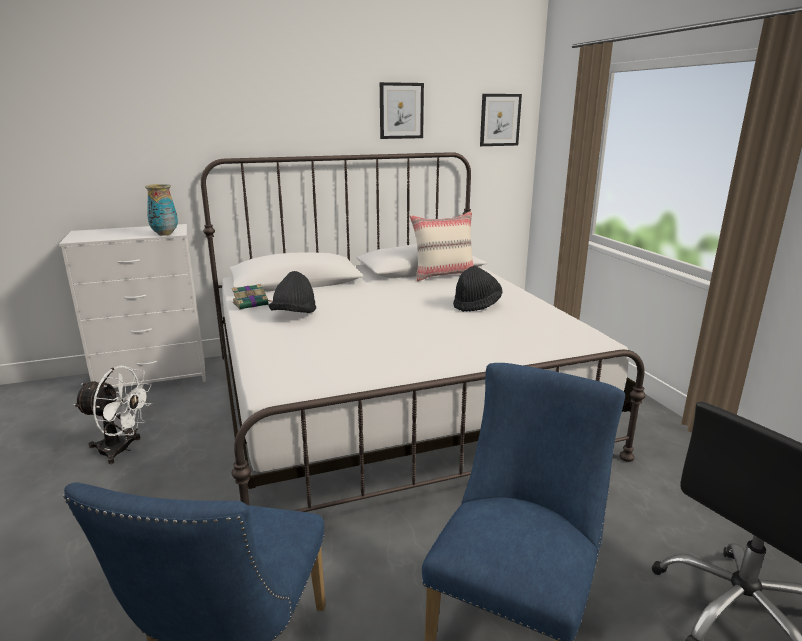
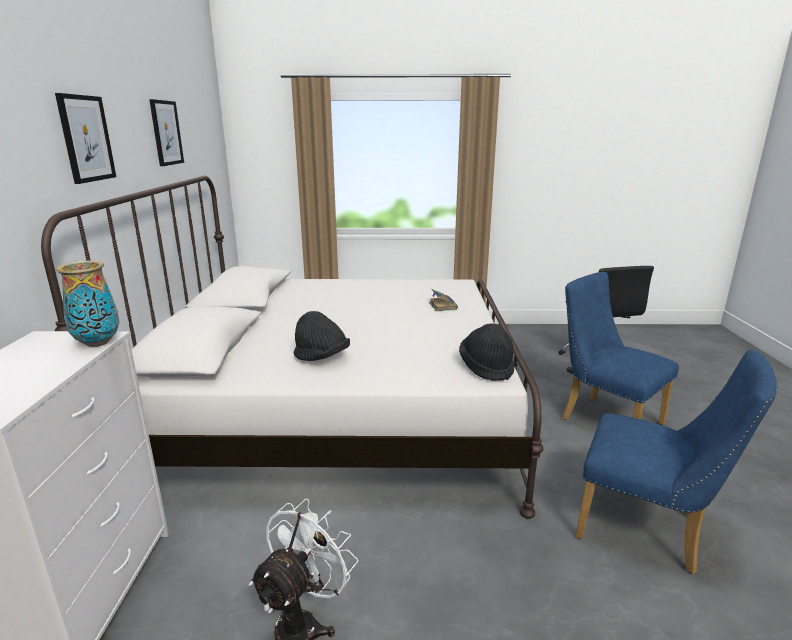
camera: 70 degrees left, 0 degrees up
(251, 304) = (256, 376): book -> book (442, 306)
(443, 275) = (281, 291): beige pillow -> none
(477, 305) = (370, 294): black hat -> black hat (486, 368)
(500, 120) = (212, 140): picture -> picture (86, 138)

